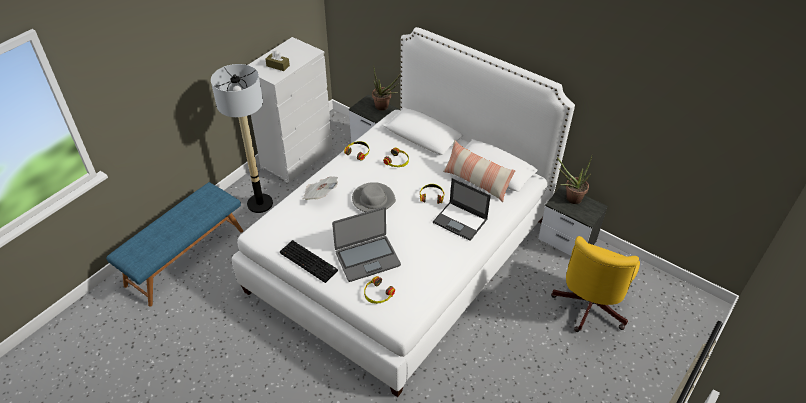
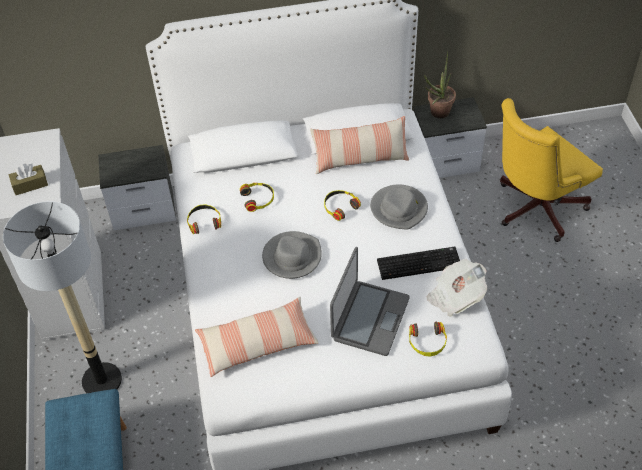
camera: 45 degrees left, 5 degrees up
(301, 223) = (257, 343): none -> pillow
(309, 261) = (322, 372): keyboard -> keyboard (419, 263)
(320, 195) = (232, 298): newspaper -> newspaper (455, 296)
(384, 107) = (139, 156): potted plant -> none
(460, 221) = (399, 209): laptop -> grey hat
(587, 308) = (534, 209): yellow office chair -> yellow office chair turned 75 degrees clockwise

